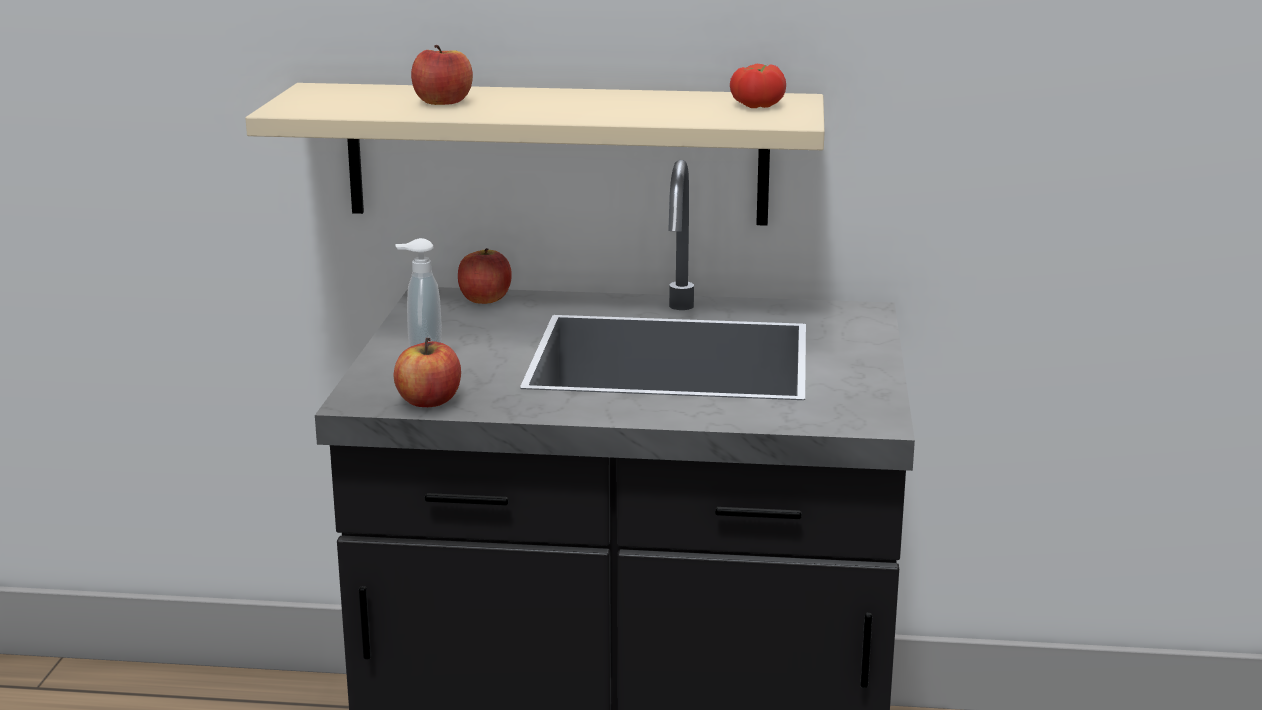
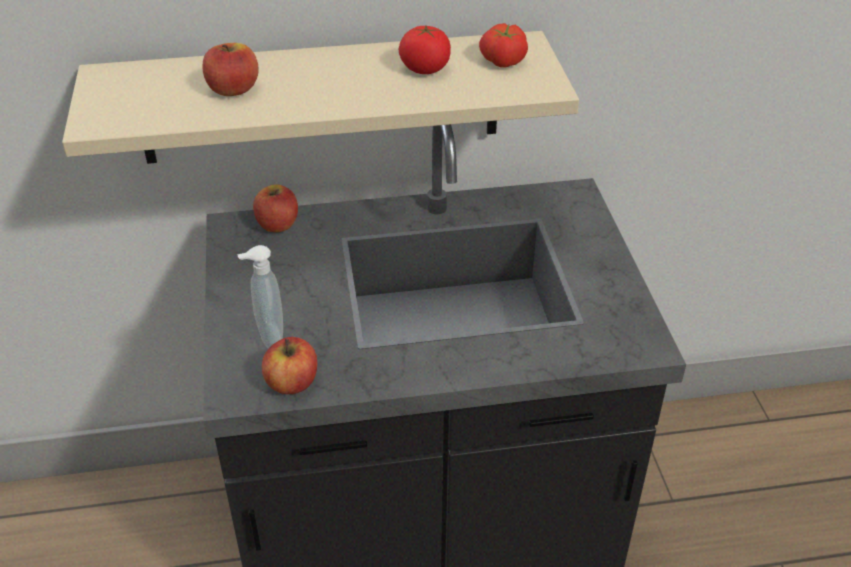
camera: 15 degrees left, 20 degrees up
(662, 104) = (425, 69): none -> tomato

